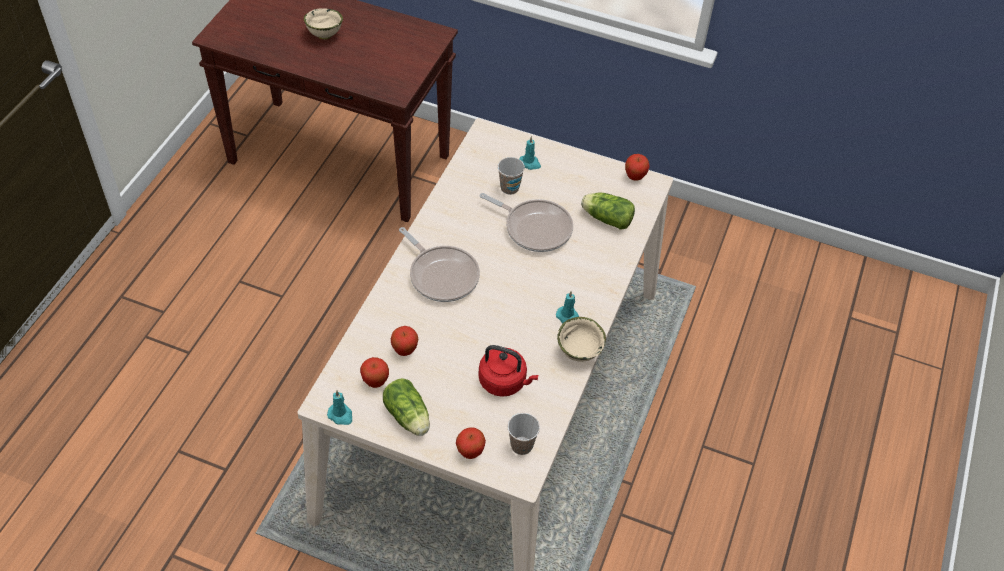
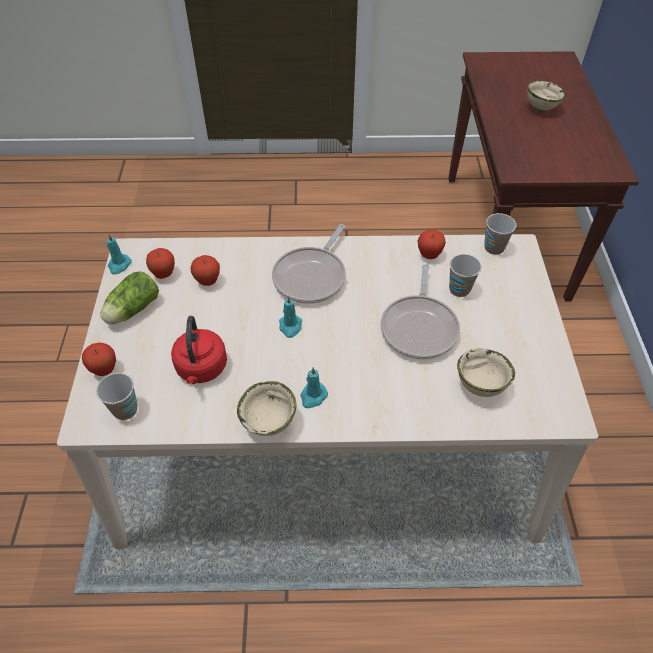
camera: 70 degrees right, 0 degrees up
(478, 148) = (494, 248): none -> cup
(530, 163) = (506, 294): turquoise candle -> turquoise candle (290, 327)
(605, 218) = (479, 386): lettuce -> beige bowl
(635, 177) = (565, 395): apple -> apple (429, 255)

